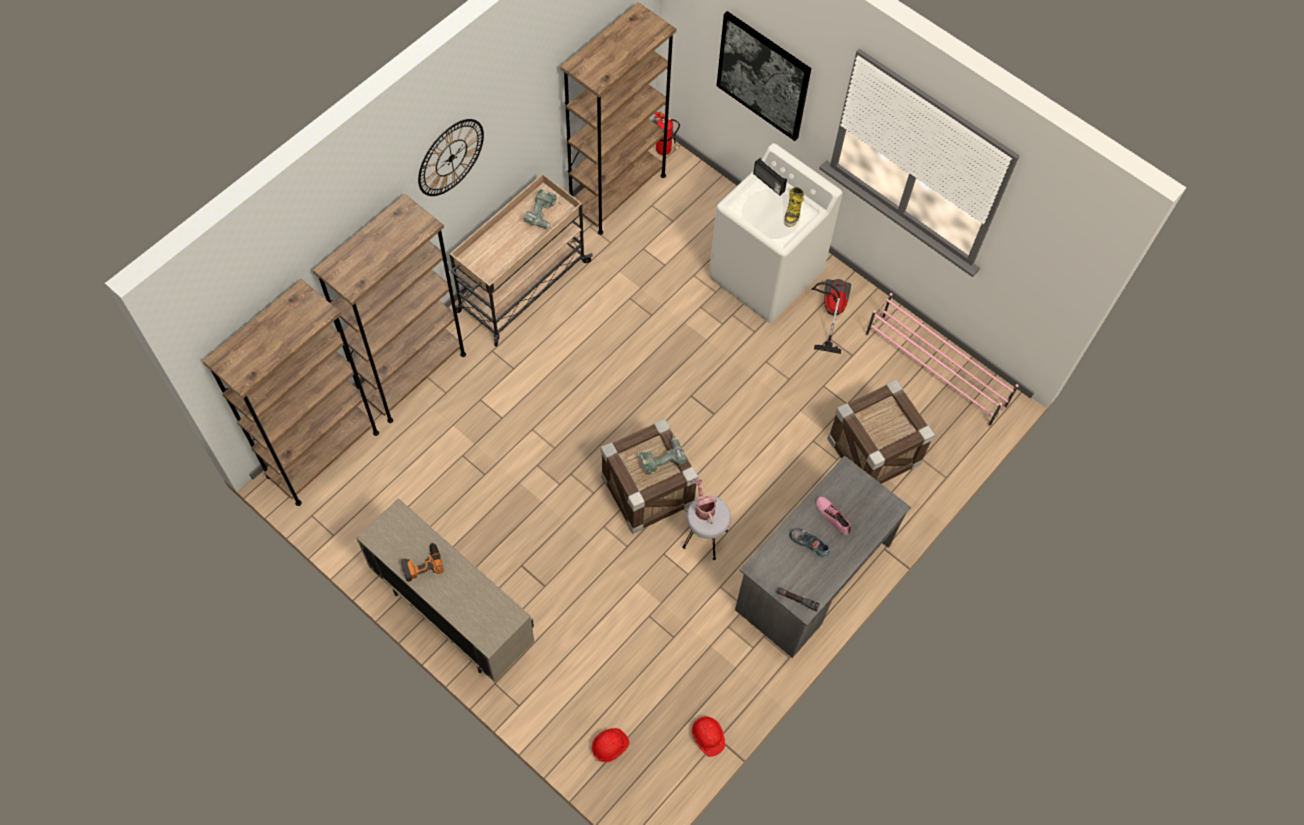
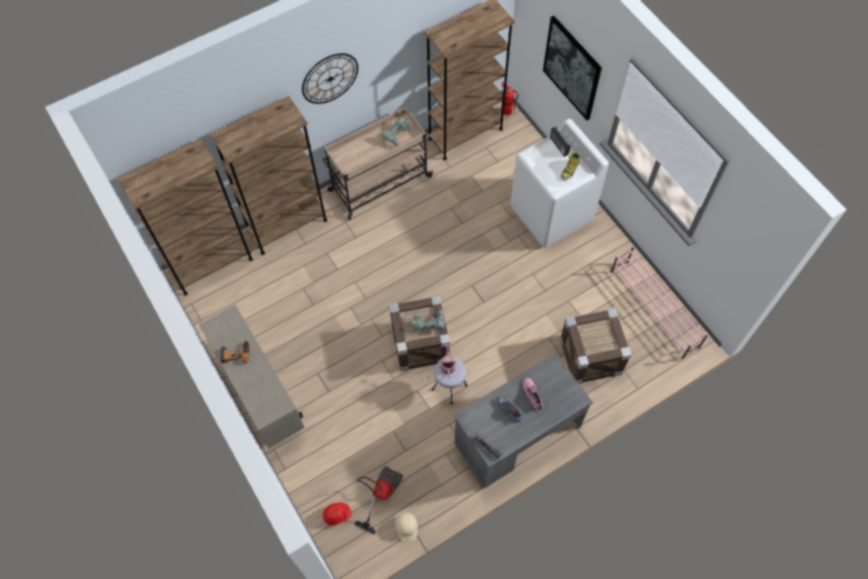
camera: 20 degrees right, 0 degrees up
(707, 737) = (406, 528): red hard hat -> beige hard hat
(830, 311) = (589, 250): vacuum cleaner -> vacuum cleaner (380, 494)

